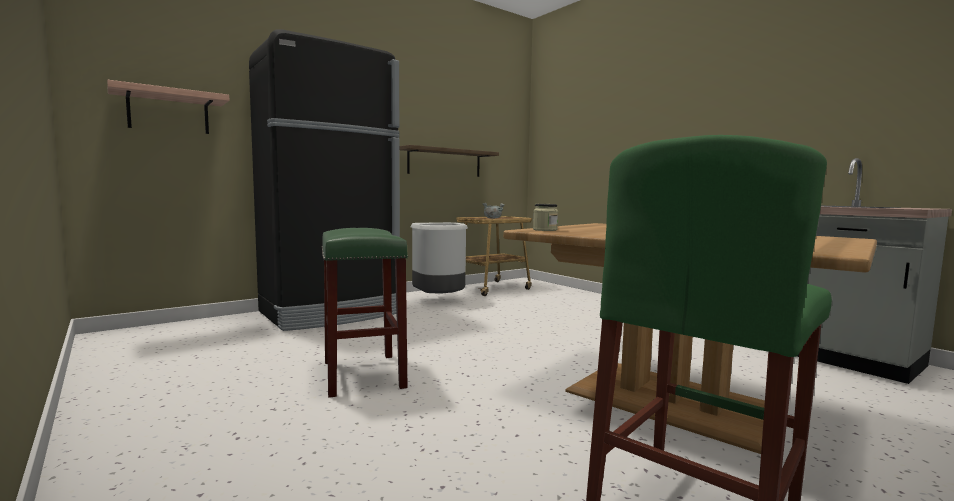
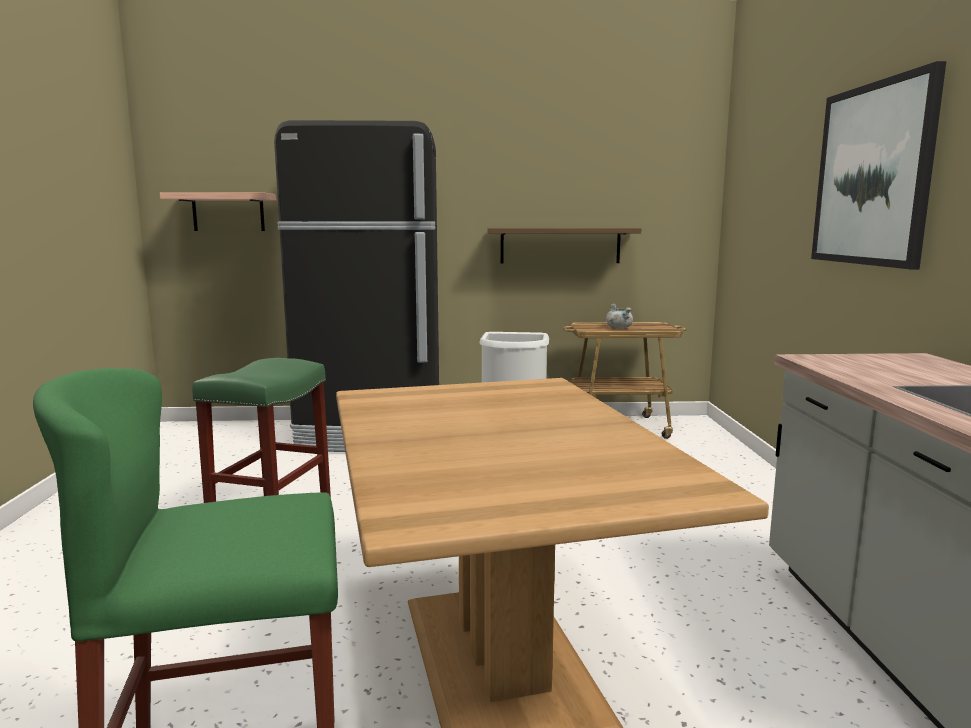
camera: 35 degrees right, 5 degrees up
(545, 230) = (378, 396): jar -> none
(677, 115) = (872, 175): none -> picture

